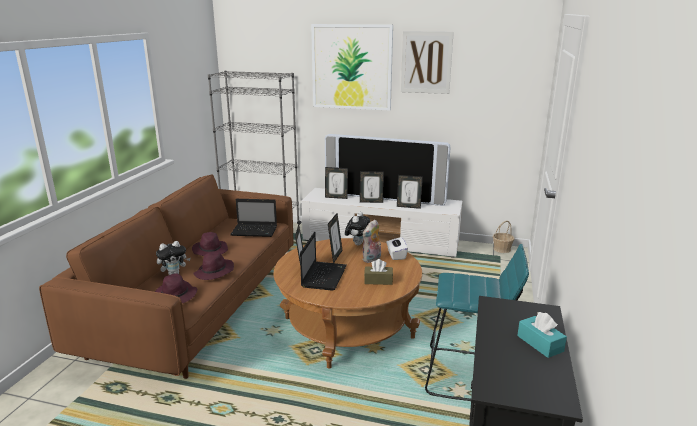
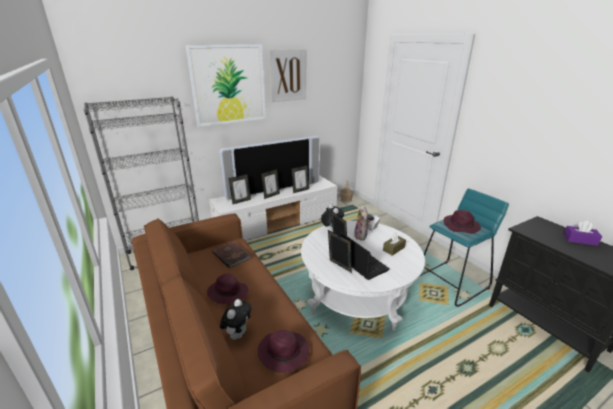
camera: 45 degrees left, 5 degrees up
(214, 272) = (272, 309): purple hat -> purple hat (461, 226)
(255, 231) = (231, 255): laptop -> brown book
(347, 328) = (357, 295): brown coffee table -> white coffee table
(540, 343) = (580, 240): turquoise tissue box -> purple tissue box

